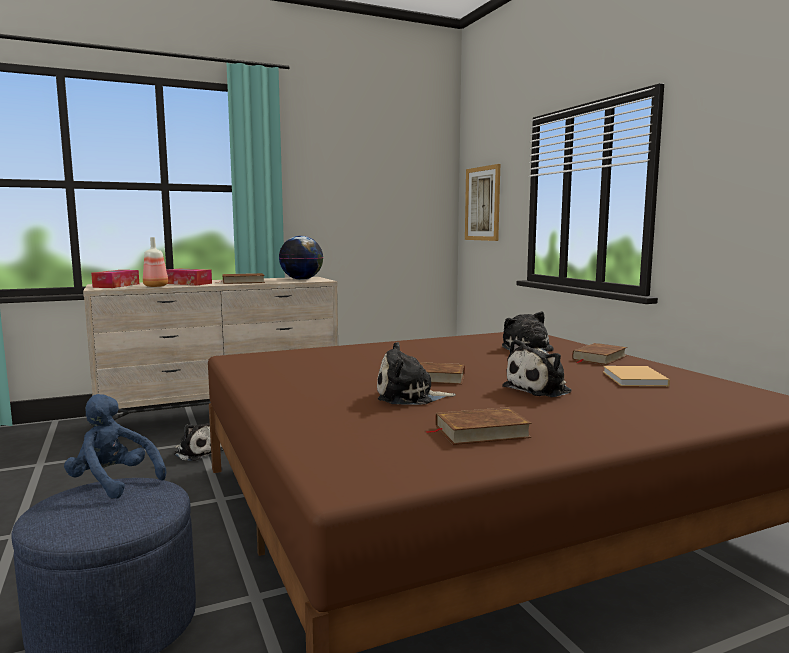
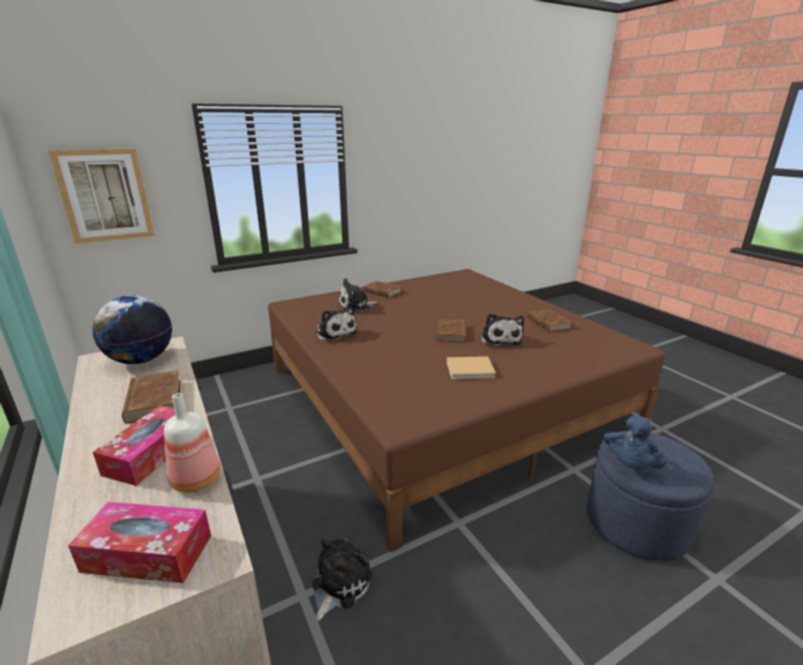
camera: 95 degrees left, 15 degrees up
(540, 389) = (465, 309): plush toy -> plush toy (334, 333)
(635, 379) = (434, 290): beige book -> beige book (471, 369)

